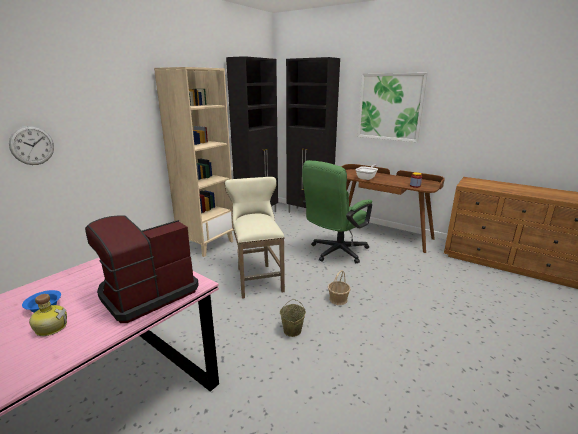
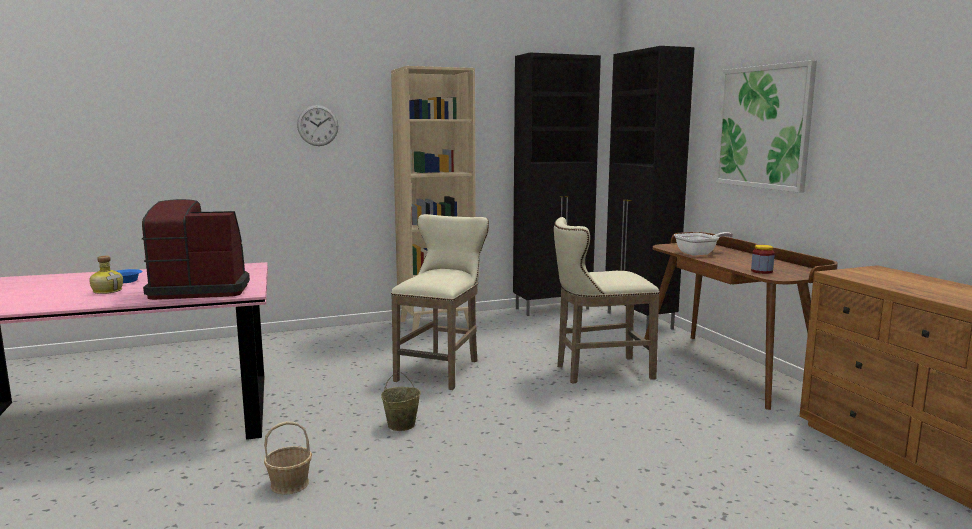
camera: 35 degrees right, 10 degrees down
(32, 145) = (230, 151): wall clock -> wall clock (317, 125)
(335, 253) = (598, 371): green office chair -> beige stool
(338, 299) = (510, 417): basket -> basket (290, 484)

